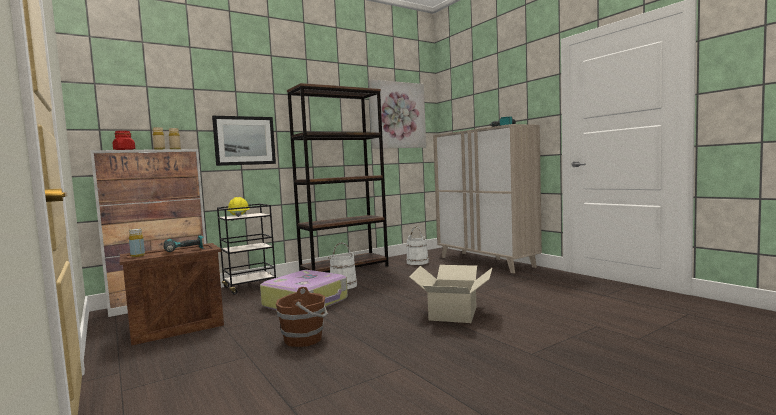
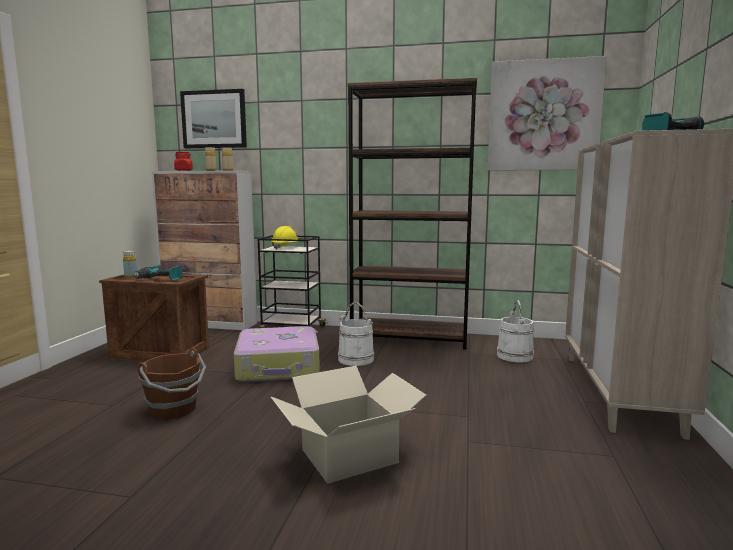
camera: 45 degrees right, 5 degrees up
(244, 140) = (307, 160): picture -> picture (214, 119)

